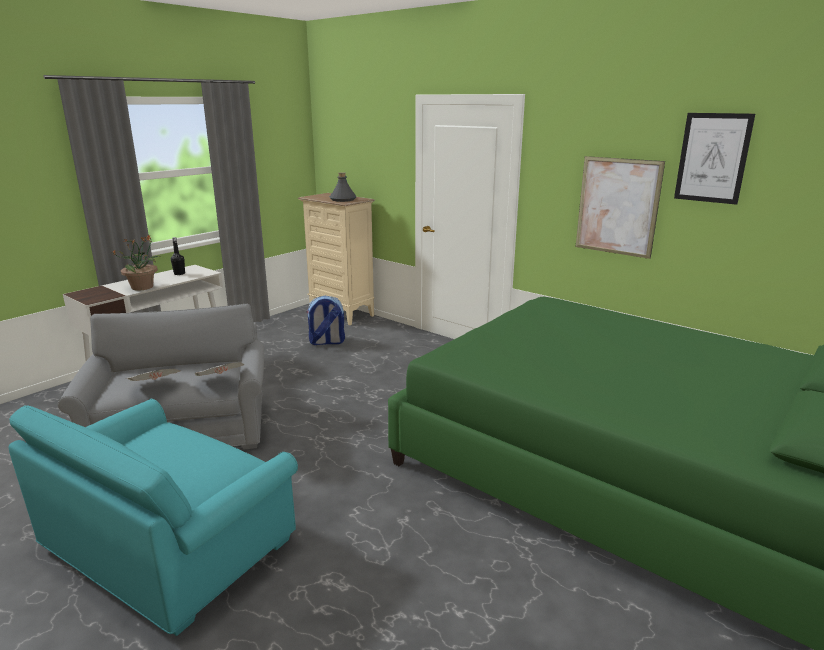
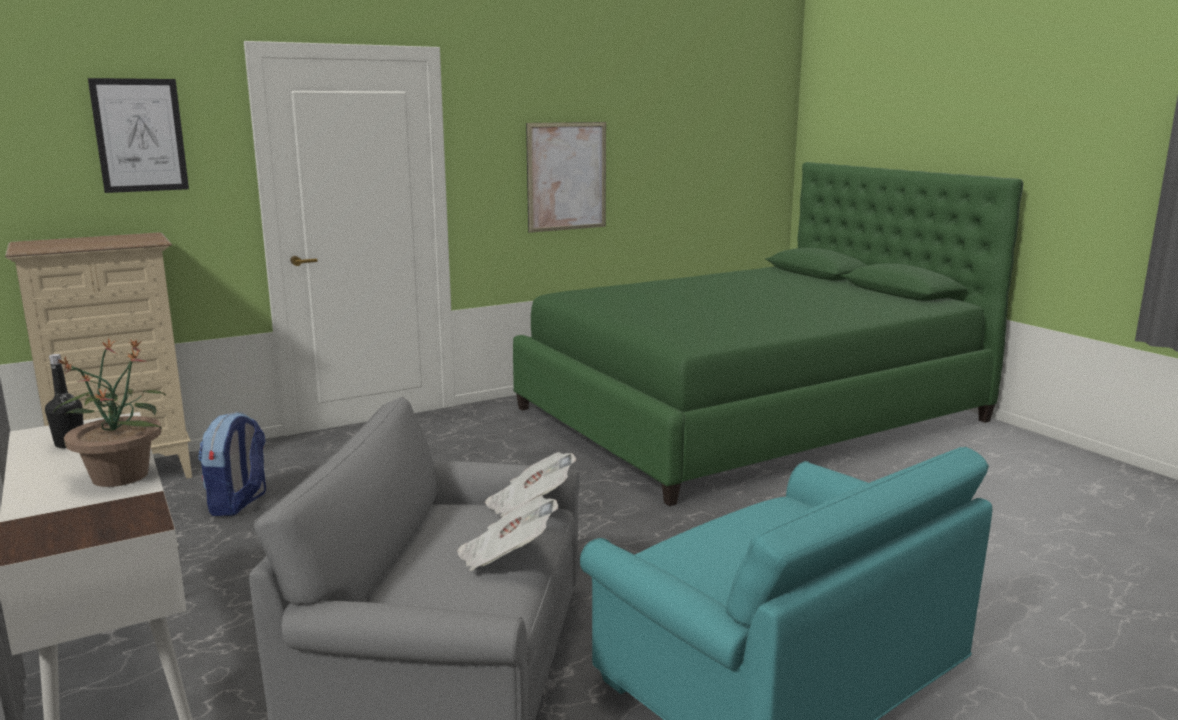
camera: 70 degrees left, 5 degrees down
(343, 199) = (123, 240): grey bottle -> none
(712, 158) = (643, 115): picture -> picture (140, 135)

